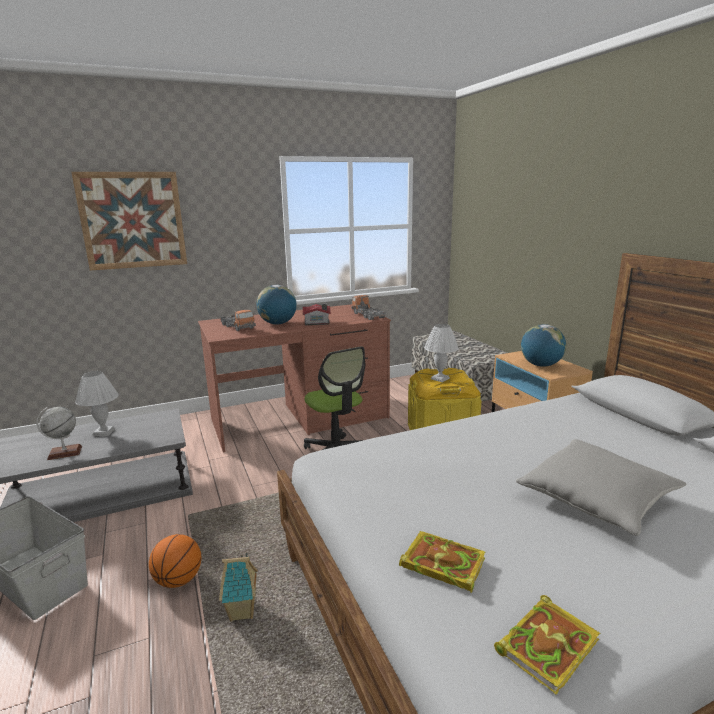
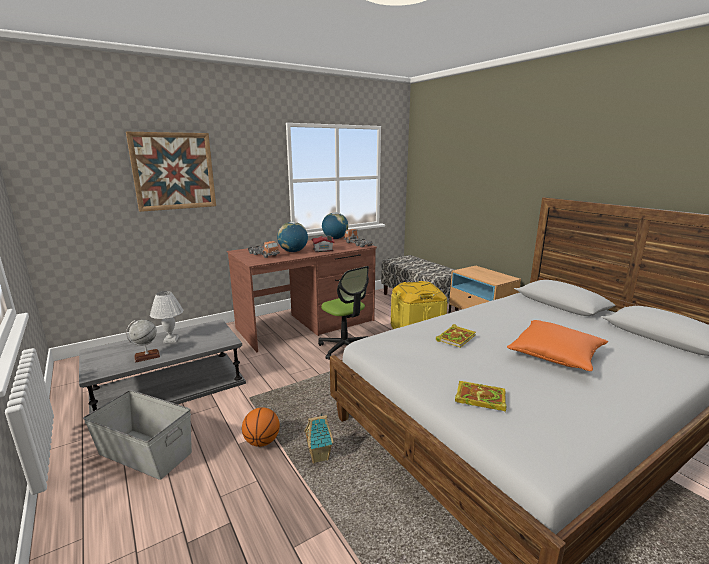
camera: 10 degrees left, 0 degrees up
(439, 378) = (416, 288): white table lamp -> none
(541, 365) = (485, 276): globe -> globe (335, 238)
(547, 644) = (560, 433): book -> book (456, 338)
(597, 499) = (555, 355): grey pillow -> orange pillow

